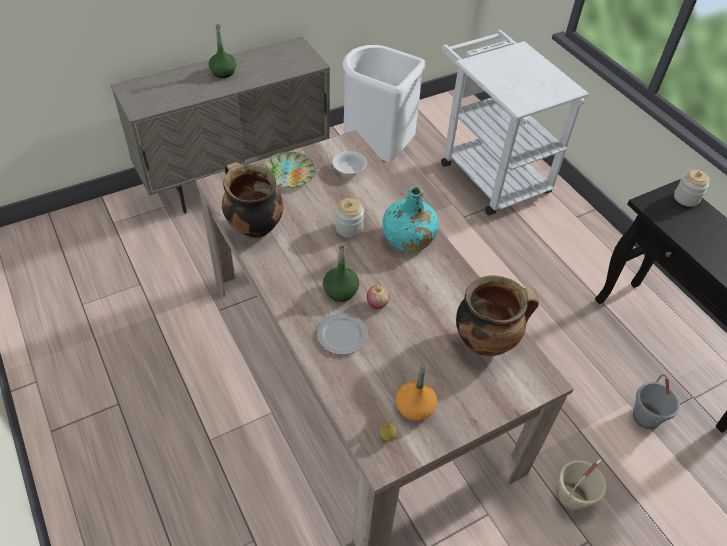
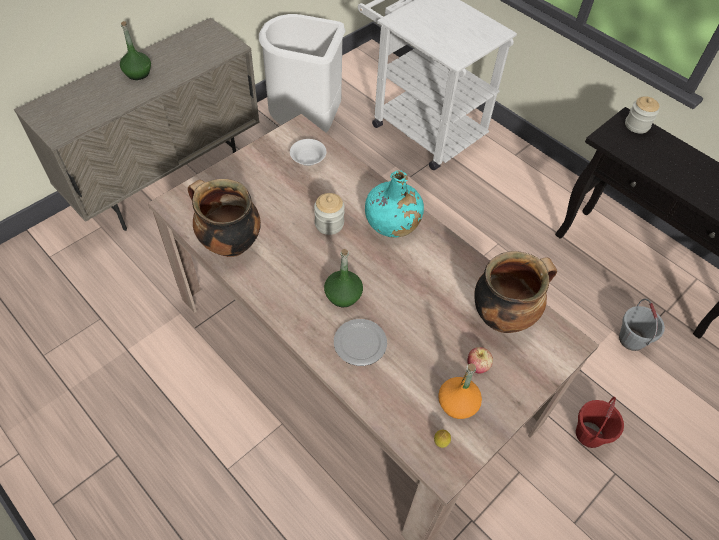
camera: 15 degrees left, 5 degrees up
(288, 173) = (246, 175): plate -> none
(377, 304) = (384, 300): apple -> apple (477, 366)
(572, 497) = (589, 434): beige bucket -> red bucket

